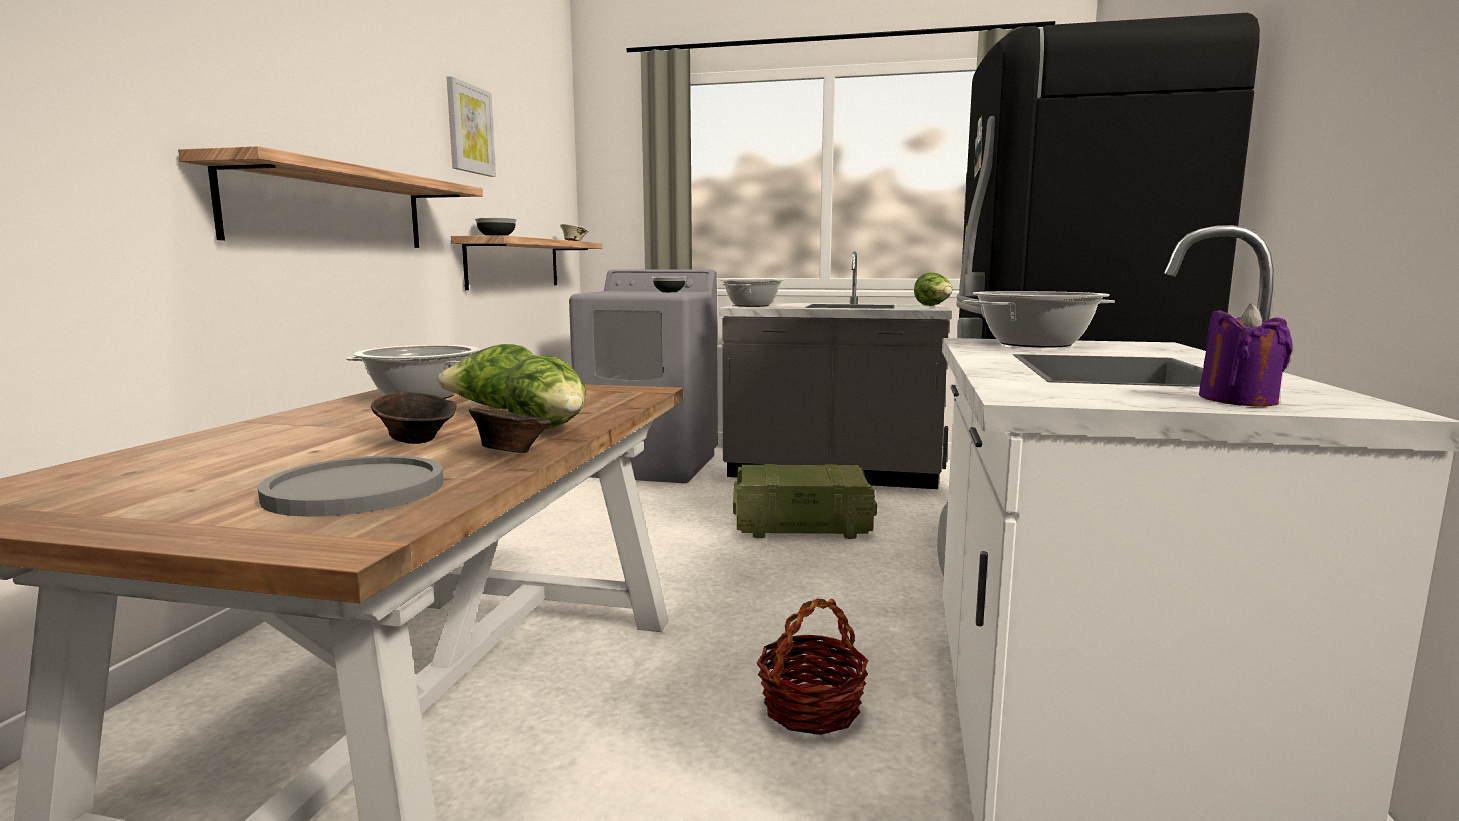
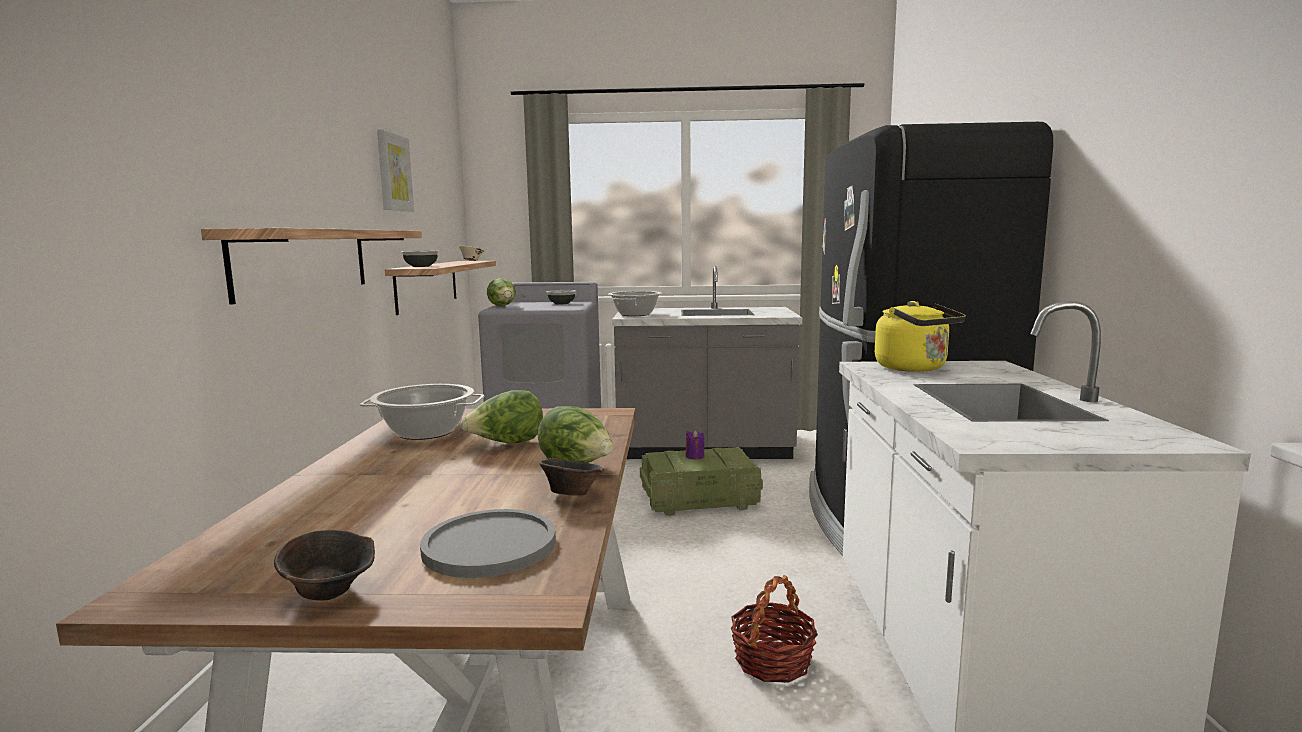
camera: 10 degrees left, 0 degrees up
(417, 441) = (480, 486): brown bowl -> brown bowl (330, 592)
(933, 306) = (781, 310): lettuce -> lettuce (503, 306)
(1035, 344) = (914, 368): cooking pot -> yellow kettle
(1238, 401) = (1109, 438): purple candle -> purple candle (694, 456)

